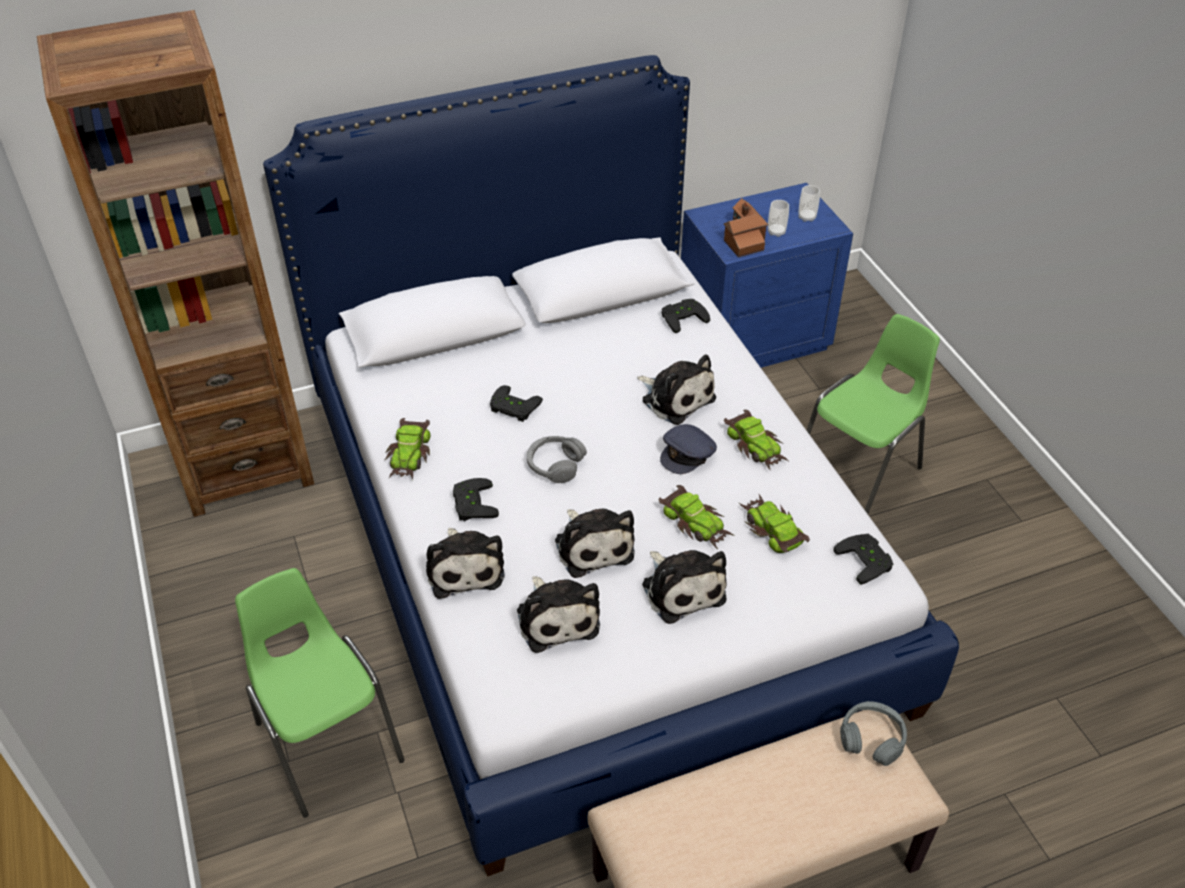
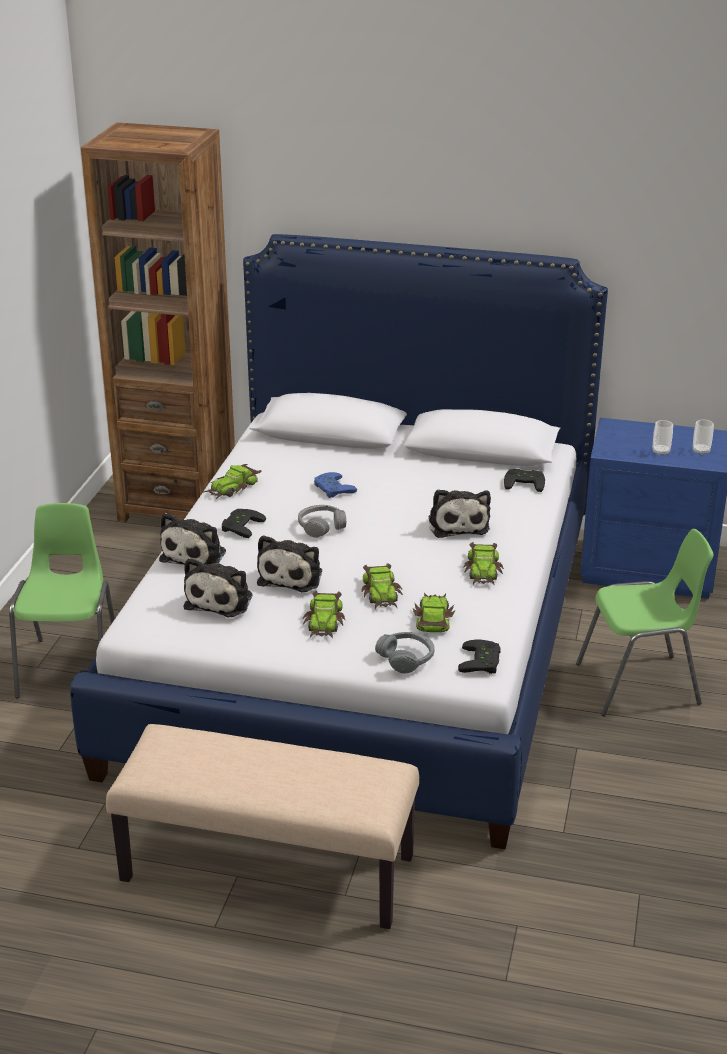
camera: 35 degrees right, 15 degrees down
(513, 408) = (331, 488): black game controller -> blue game controller
(682, 588) = (325, 621): plush toy -> toy car
(688, 454) = (425, 556): grey cap -> none
(743, 238) = (626, 447): toy house -> none
(872, 738) = (378, 772): grey headphones -> grey headphones (406, 658)

